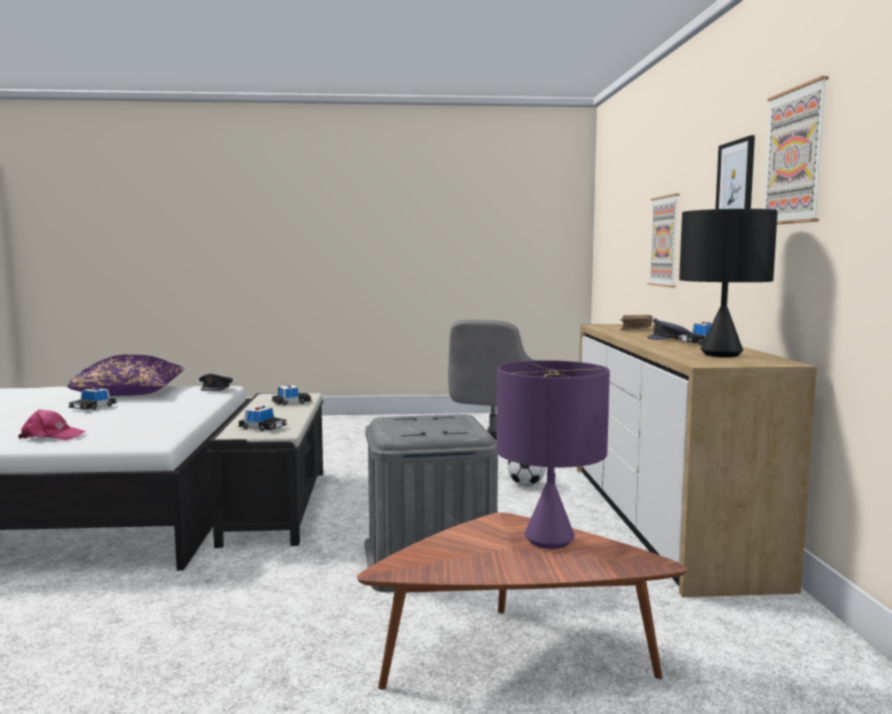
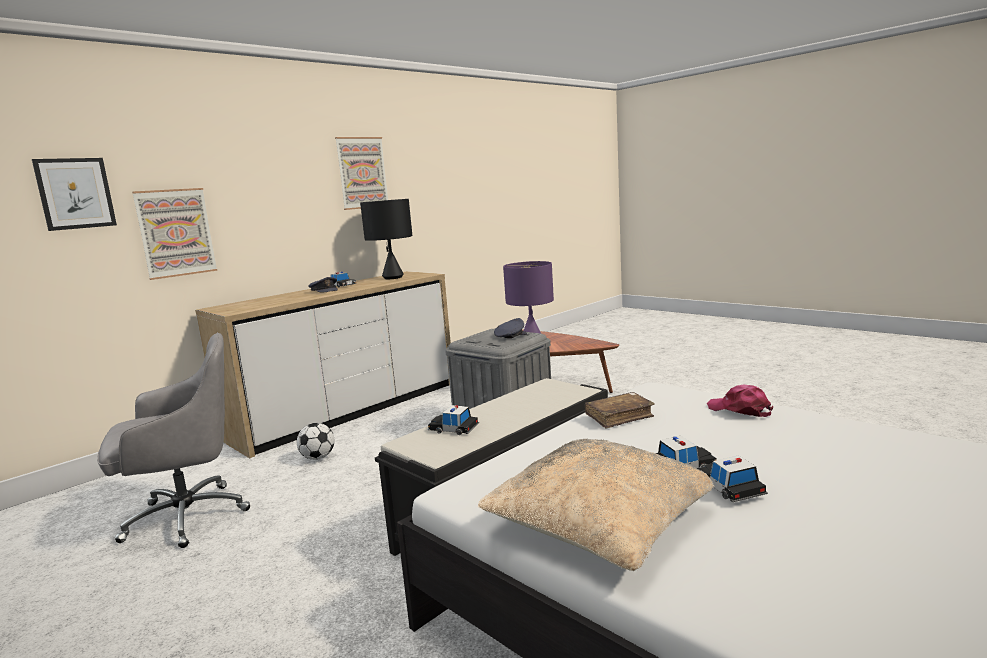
camera: 130 degrees left, 5 degrees up
(129, 392) = (600, 519): purple pillow -> beige pillow
(216, 388) = (476, 481): grey cap -> grey cap (510, 336)
(262, 427) = (550, 393): toy car -> toy car (730, 487)
(636, 328) = (256, 303): brown book -> brown book (619, 417)
(735, 182) = (301, 183): picture -> picture (75, 193)

